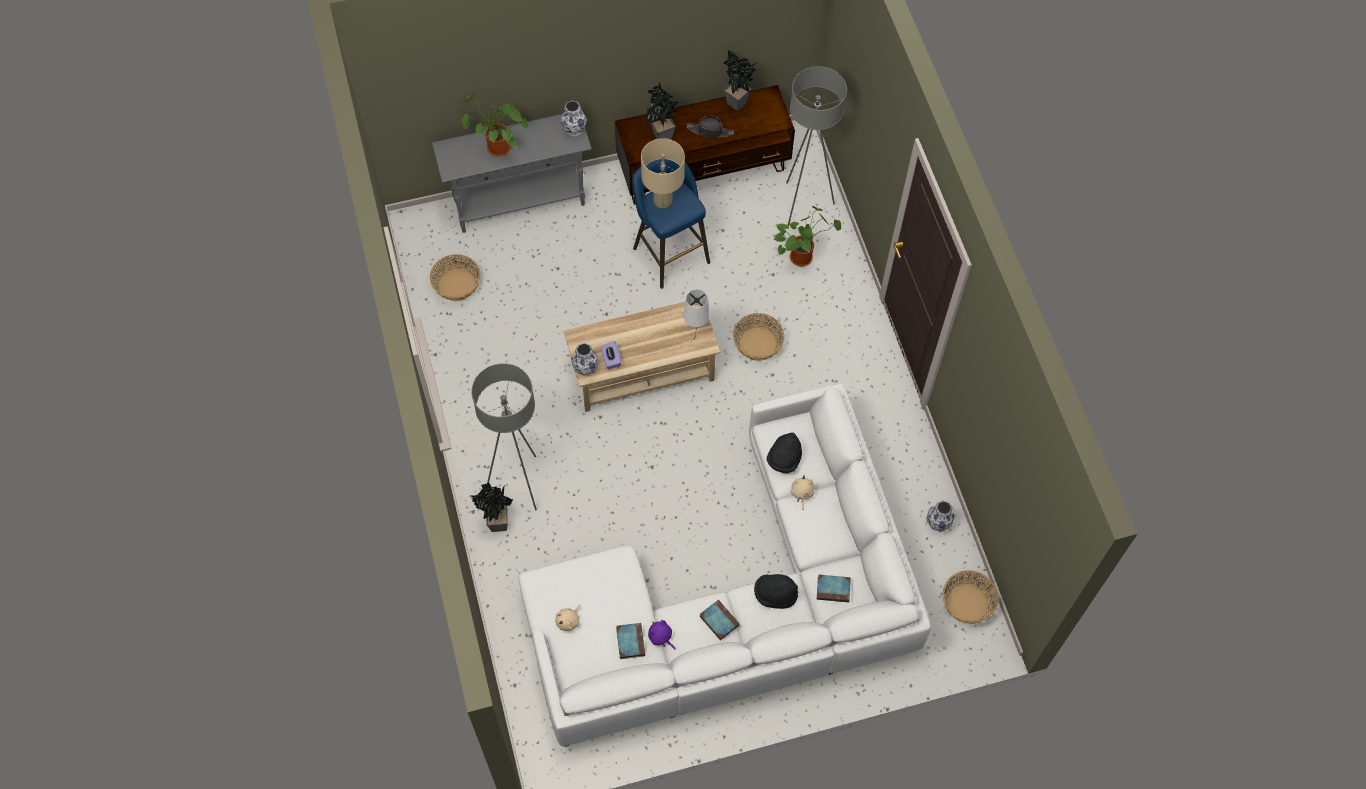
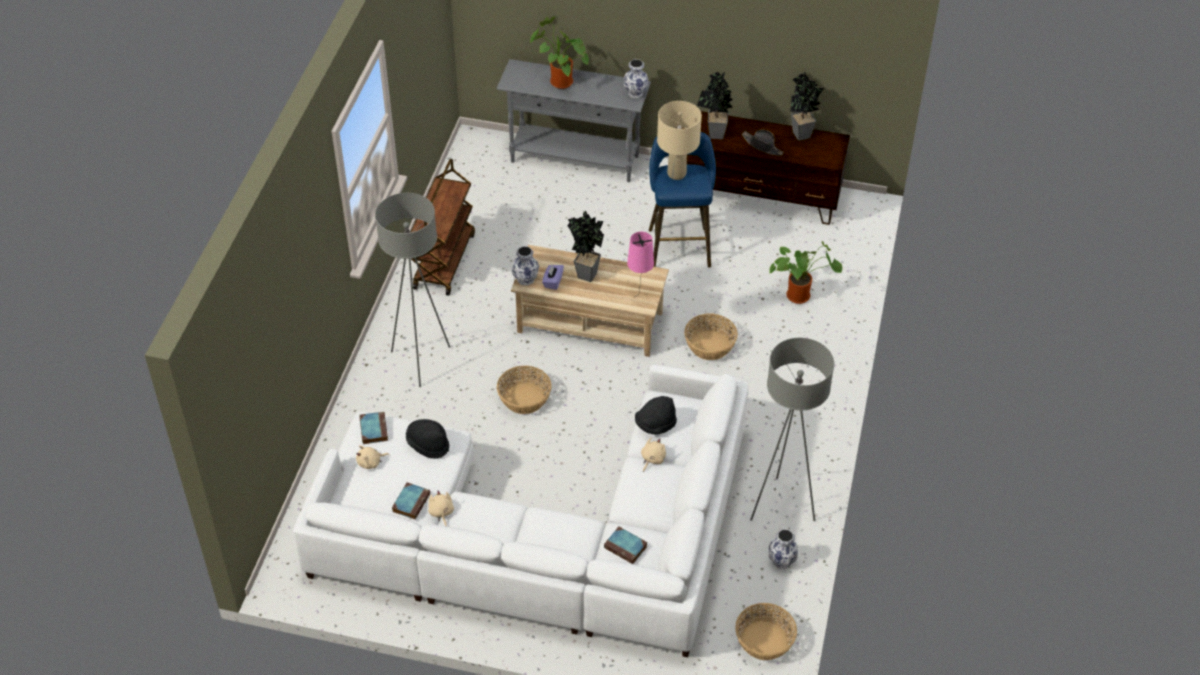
camera: 30 degrees right, 15 degrees down
(456, 284) = (478, 196): basket -> basket (524, 398)
(471, 368) = (444, 261): none -> brown cart
(495, 523) = (378, 381): potted plant -> potted plant (585, 273)
(661, 637) = (441, 513): purple plush toy -> beige plush toy
(695, 338) = (639, 296): white table lamp -> pink table lamp
(718, 620) = (501, 523): book -> book (373, 429)
(775, 594) = (568, 526): black hat -> black hat (428, 444)
(804, 204) = (830, 257): grey floor lamp -> grey floor lamp (781, 506)

